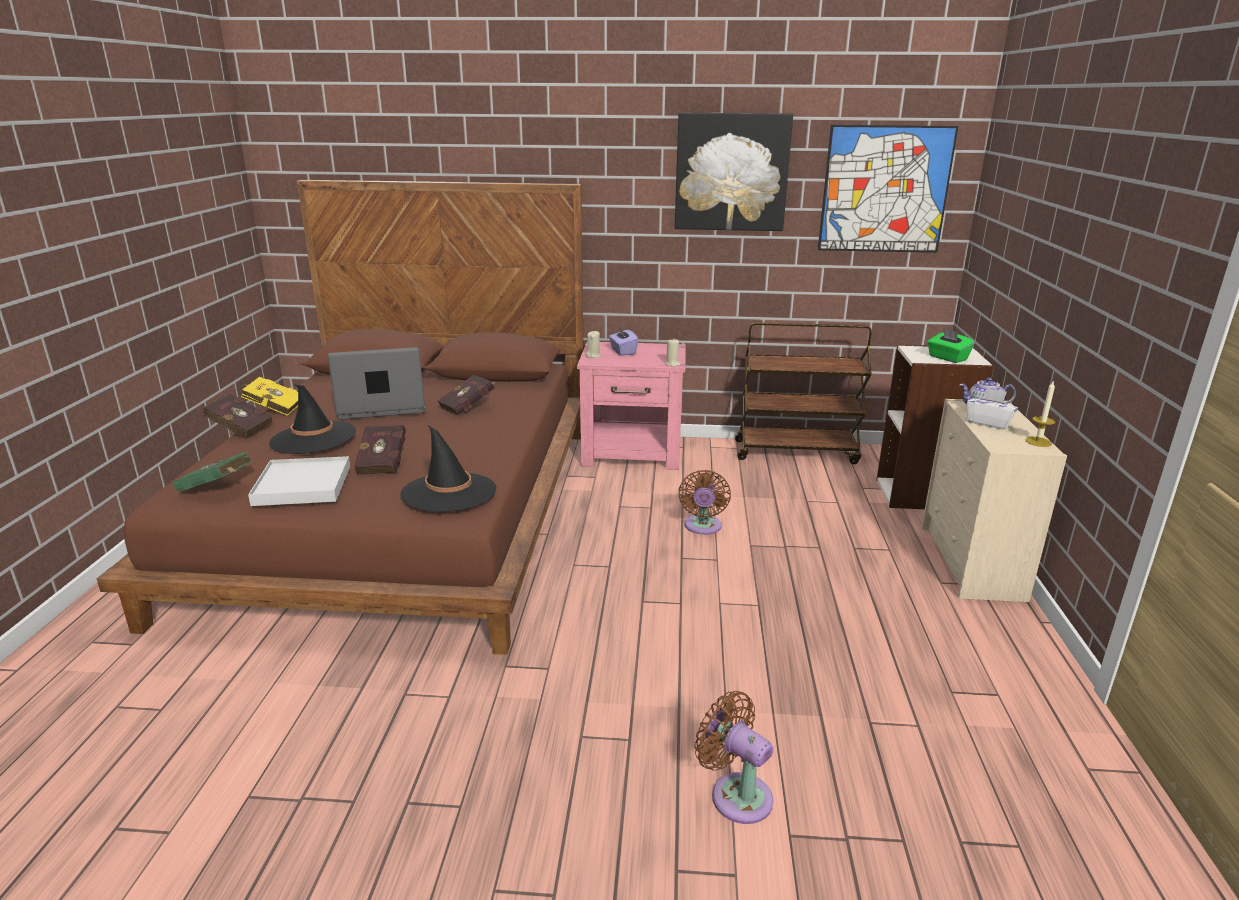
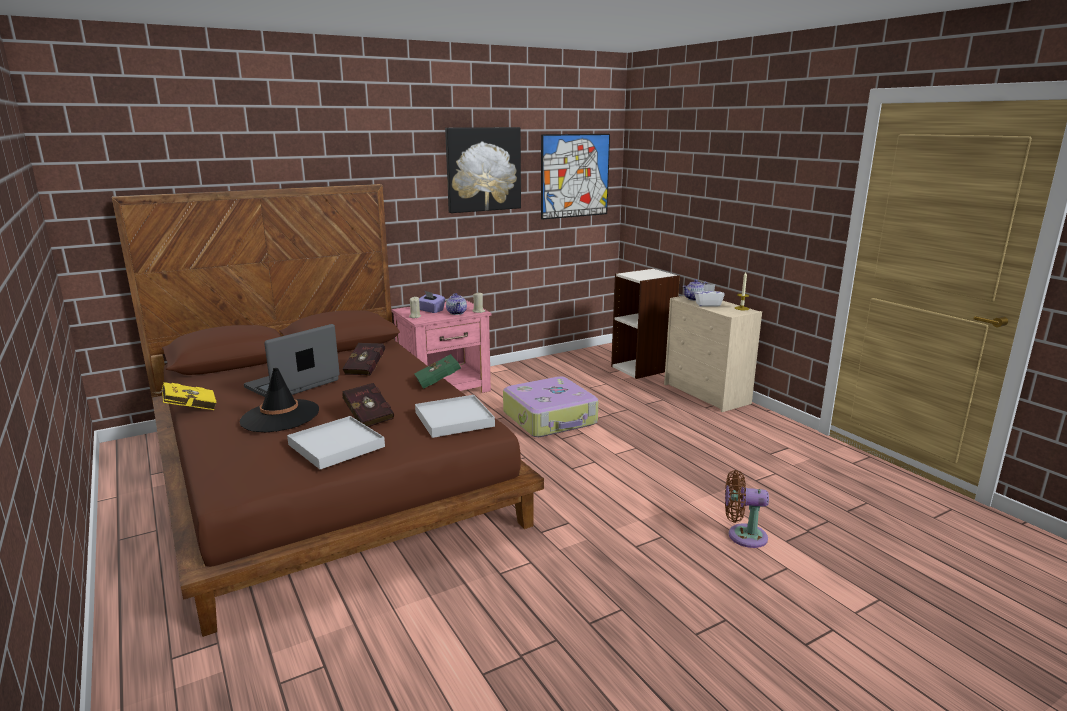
camera: 35 degrees left, 5 degrees down
(218, 488) = (264, 468): green book -> green book (440, 382)
(239, 429) = (186, 429): red book -> none
(449, 493) = (454, 419): black hat -> white tray
(645, 361) = (457, 313): none -> teapot
(702, 527) = (551, 418): brown fan -> suitcase
(796, 452) = (548, 362): brown cart -> none
(947, 358) = (652, 275): green tissue box -> none

